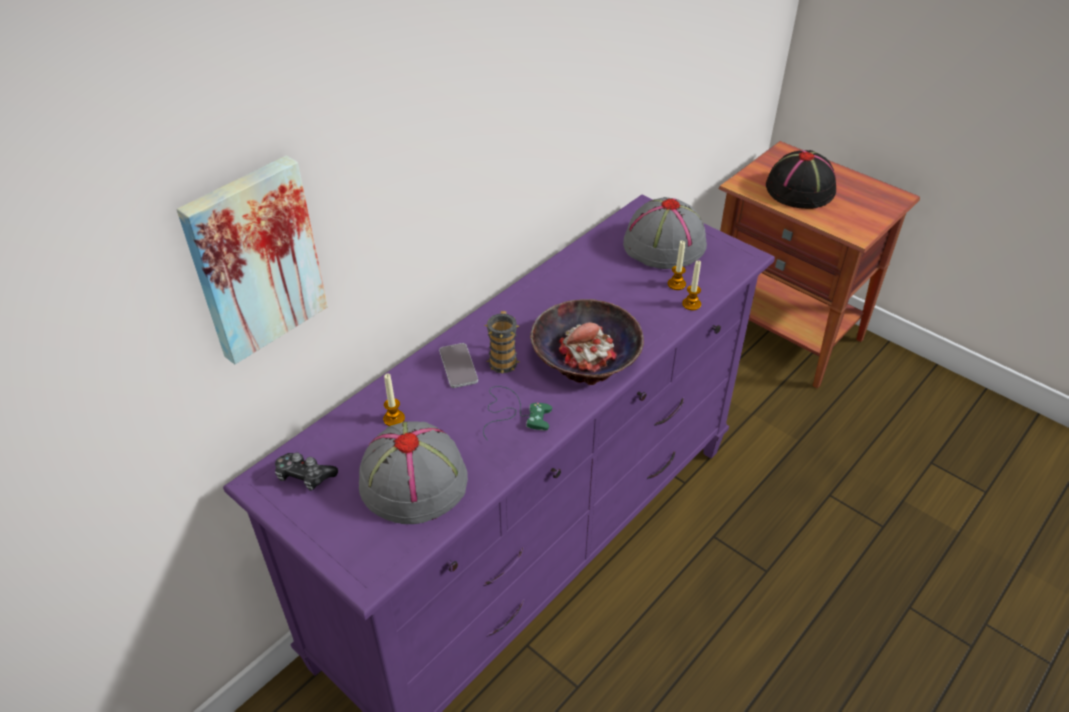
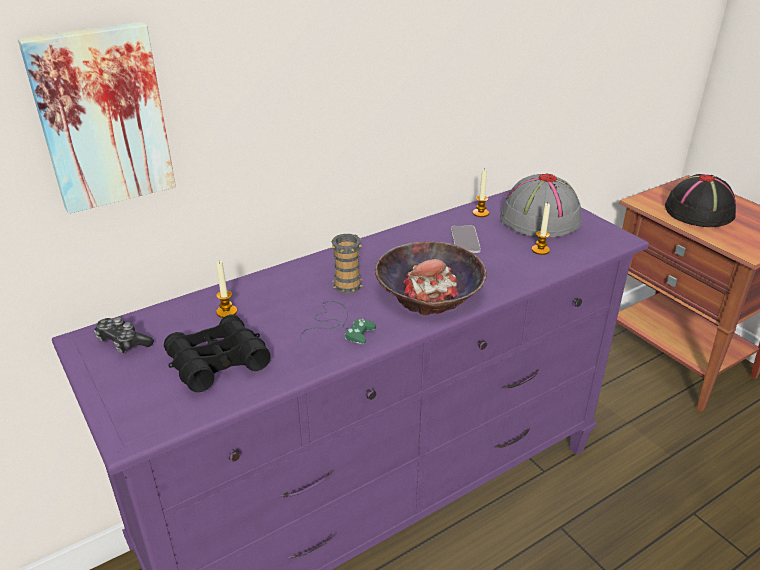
camera: 15 degrees right, 10 degrees down
(413, 479) = (217, 362): grey hat -> black binoculars
(458, 366) = (305, 281): phone -> phone (465, 240)
(691, 304) = (549, 267): candle -> candle (480, 213)

